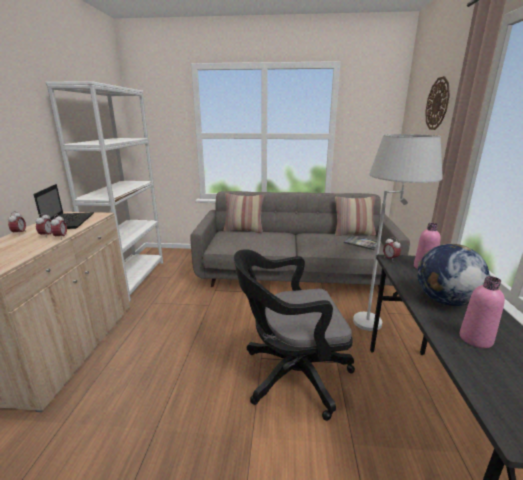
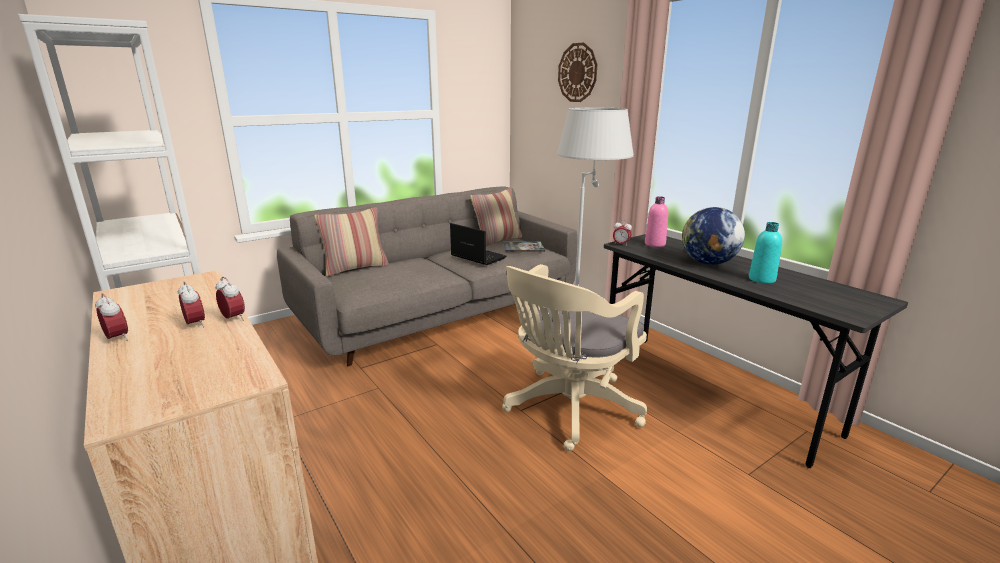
camera: 40 degrees left, 0 degrees up
(69, 221) = (170, 299): laptop -> laptop (477, 257)
(290, 375) = (568, 410): black office chair -> beige office chair
(475, 339) = (762, 279): pink bottle -> turquoise bottle

